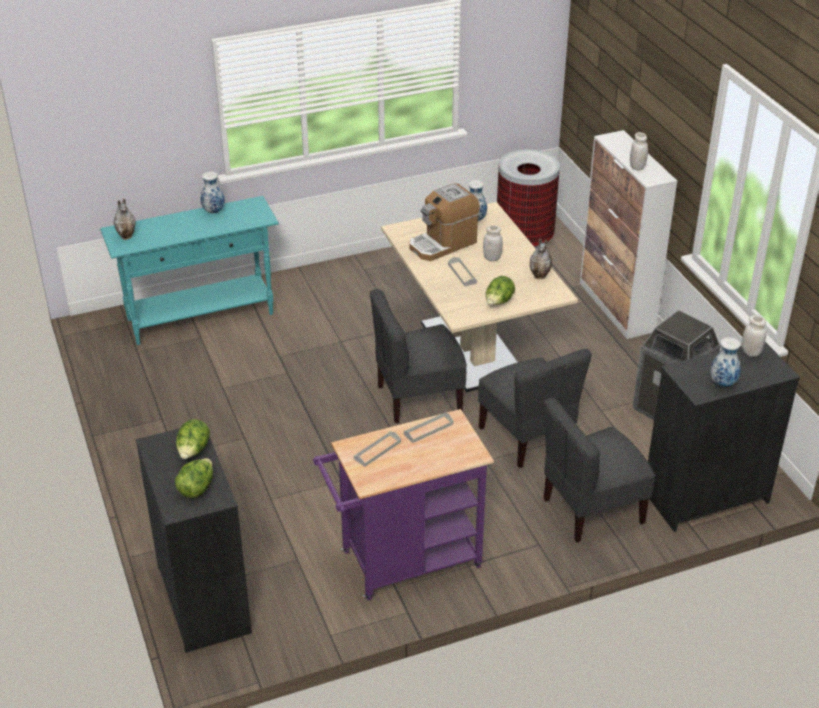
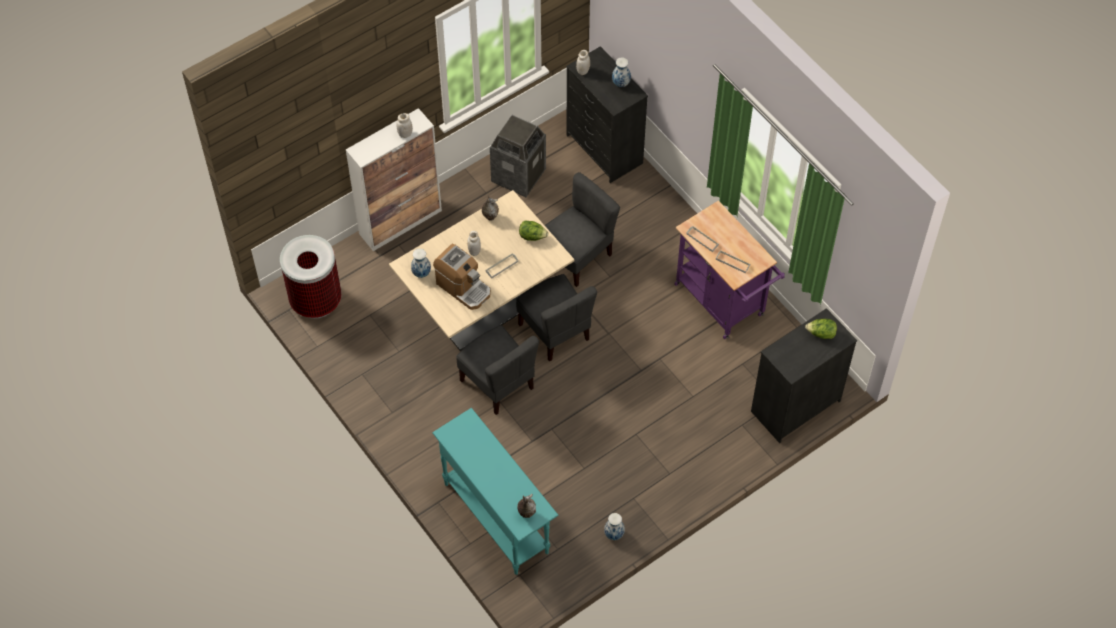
camera: 105 degrees left, 20 degrees up
(193, 451) = (790, 347): lettuce -> none
(213, 211) = (468, 461): vase -> vase (613, 534)
(592, 510) = (638, 208): grey chair -> grey chair (498, 384)

